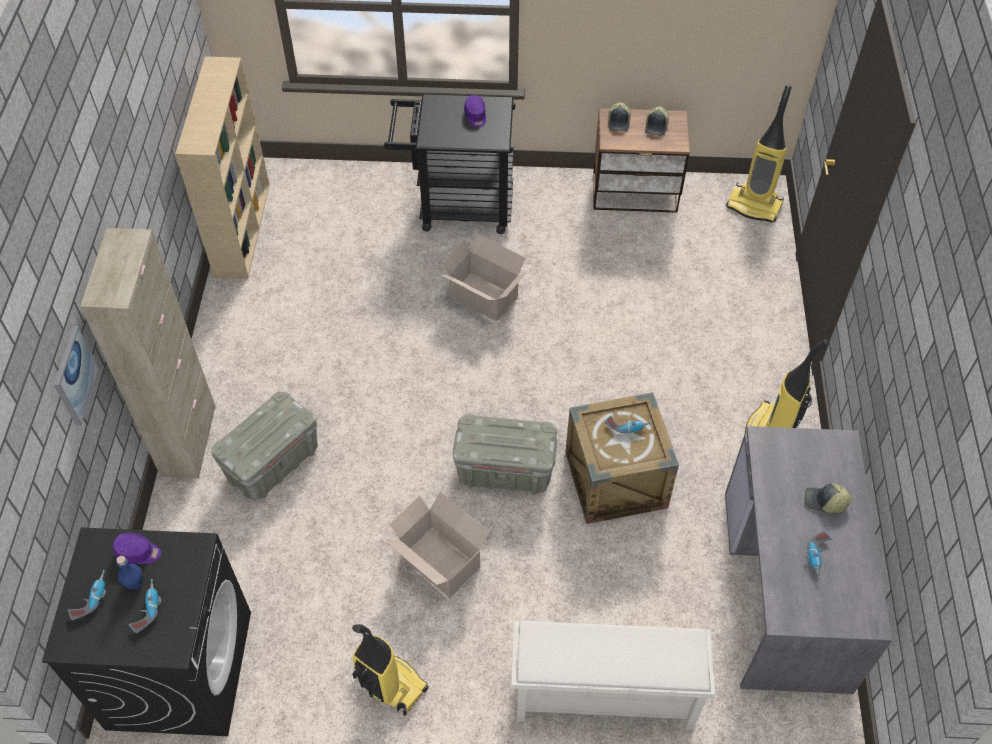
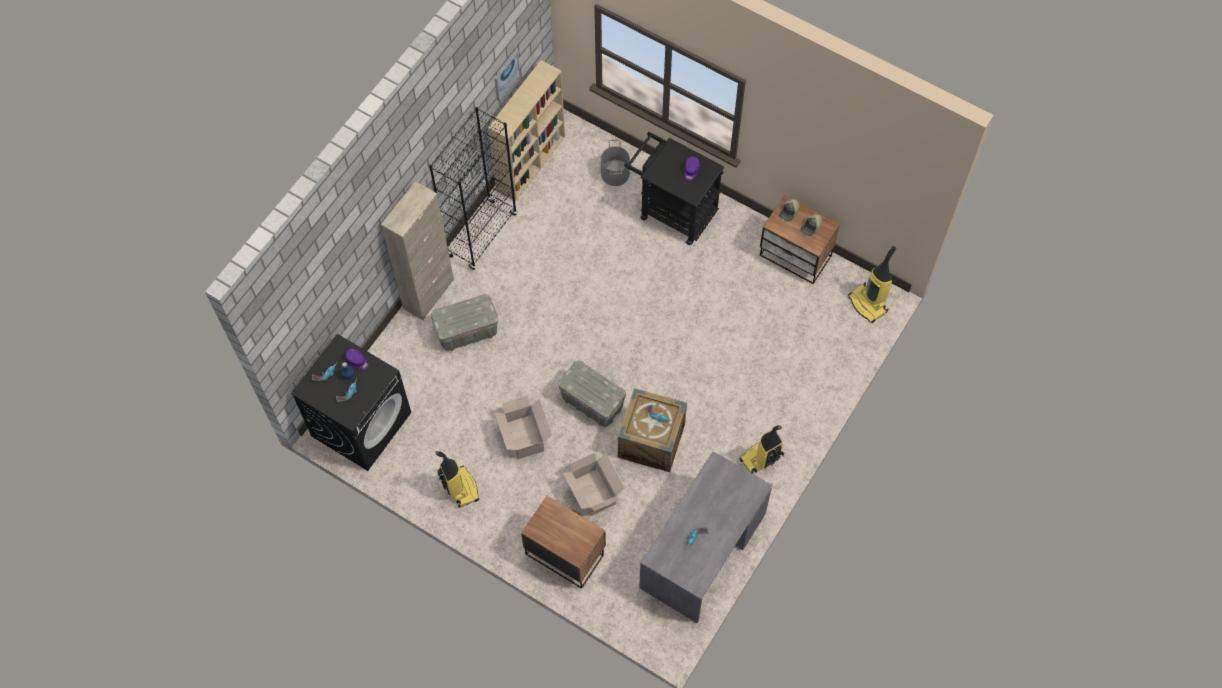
camera: 30 degrees right, 10 degrees up
(74, 375) = (364, 257): picture -> picture (506, 75)
(224, 336) = (482, 235): none -> black bookcase
(358, 197) = (614, 173): none -> grey bucket
(485, 298) = (650, 285): cardboard box -> cardboard box (594, 494)
(602, 697) = (564, 553): white shoe rack -> nightstand
(825, 502) = (722, 513): cap -> none

